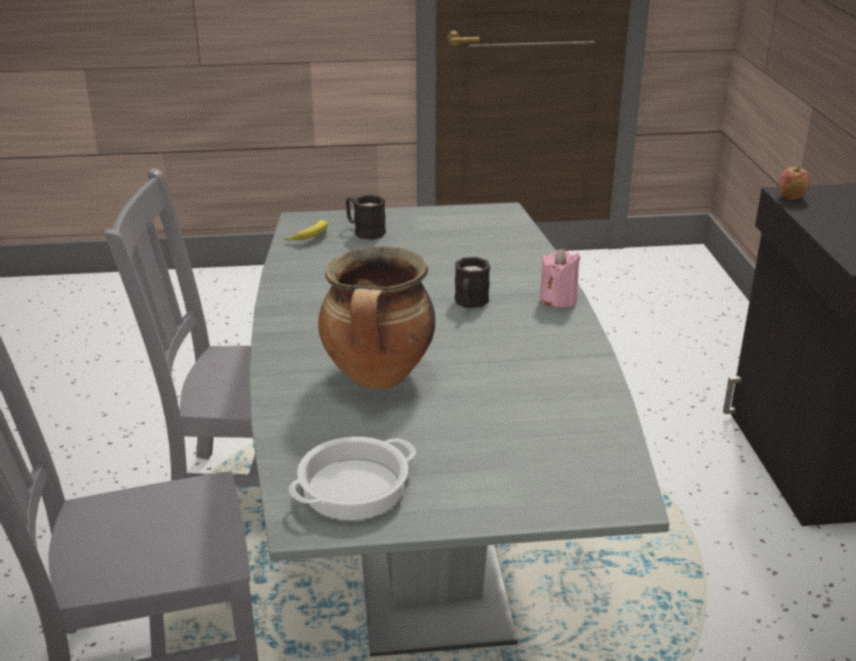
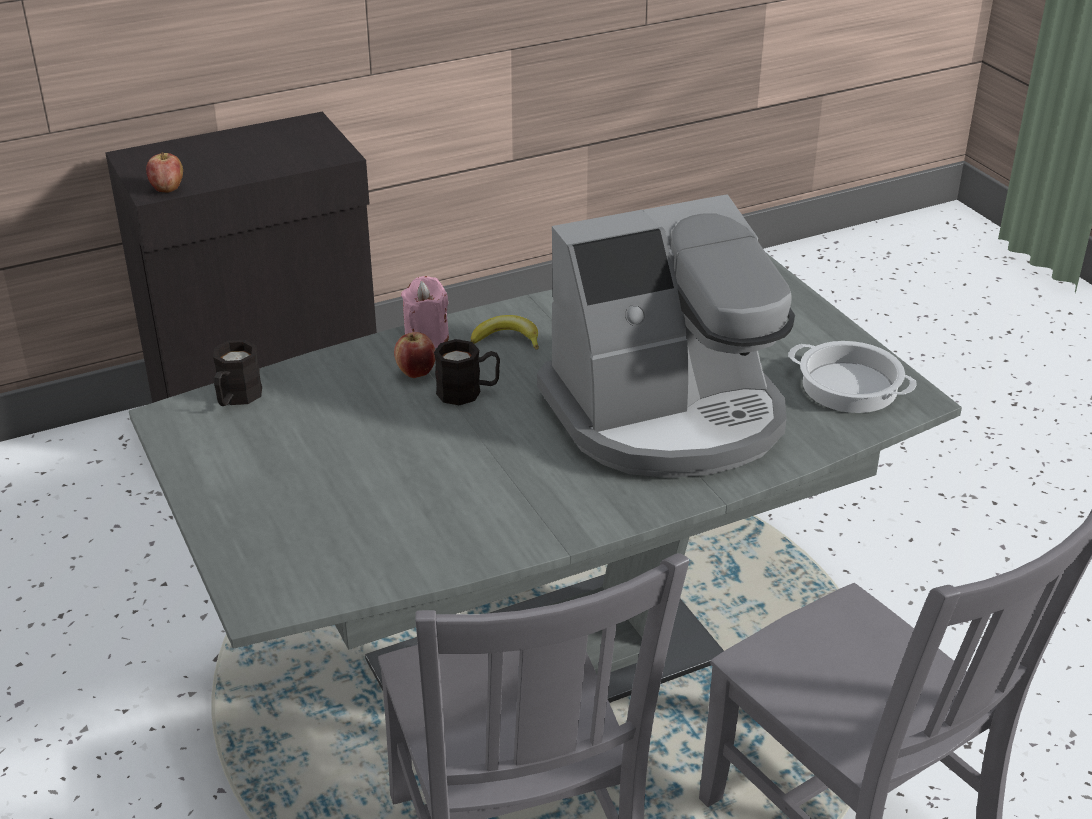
camera: 110 degrees left, 5 degrees up
(311, 236) = (323, 572): banana -> banana (507, 339)
(364, 231) = (284, 524): black mug -> black mug (236, 398)
(379, 377) = (667, 415): cooking pot -> coffee machine
(509, 289) = (416, 372): none -> apple

